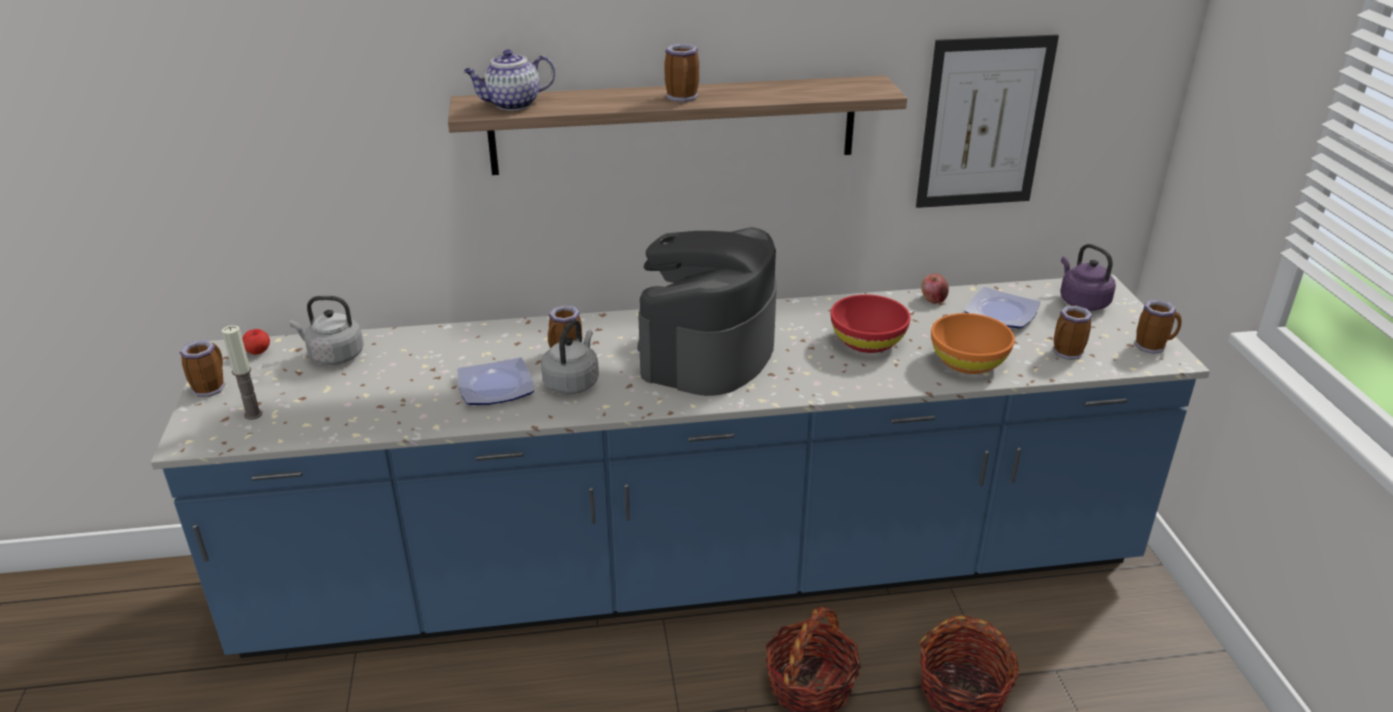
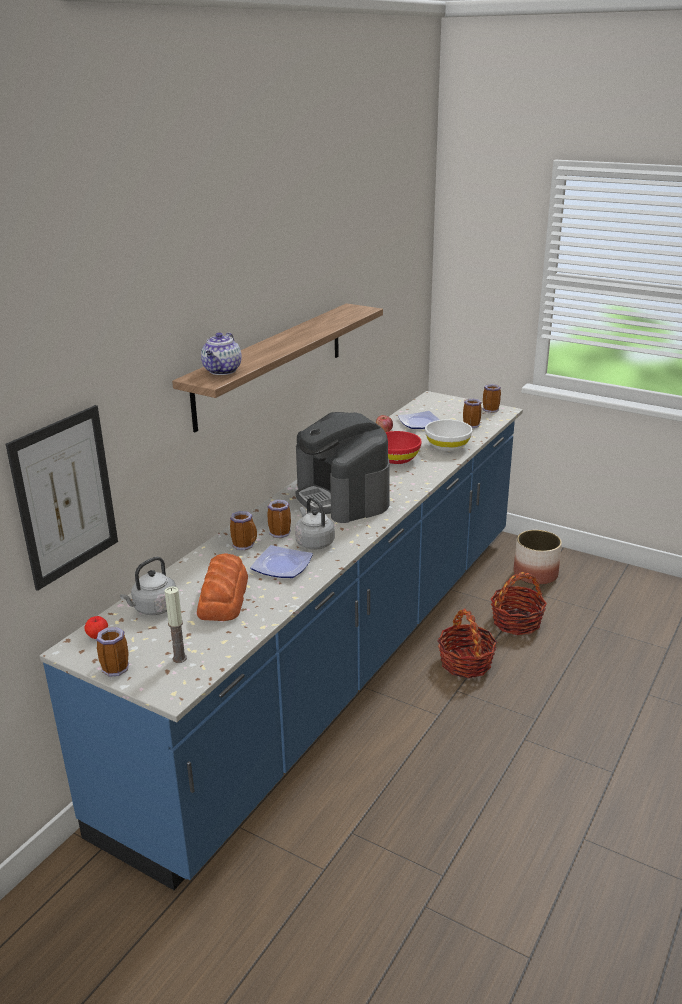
camera: 50 degrees left, 5 degrees down
(393, 383) = (224, 597): none -> bread
(684, 98) = (296, 339): mug -> mug (245, 545)
(968, 362) = (447, 446): orange bowl -> white bowl
(984, 123) = (378, 320): picture -> picture (65, 496)
(1081, 302) = (437, 405): purple kettle -> none
(1105, 653) = (535, 574): none -> planter

